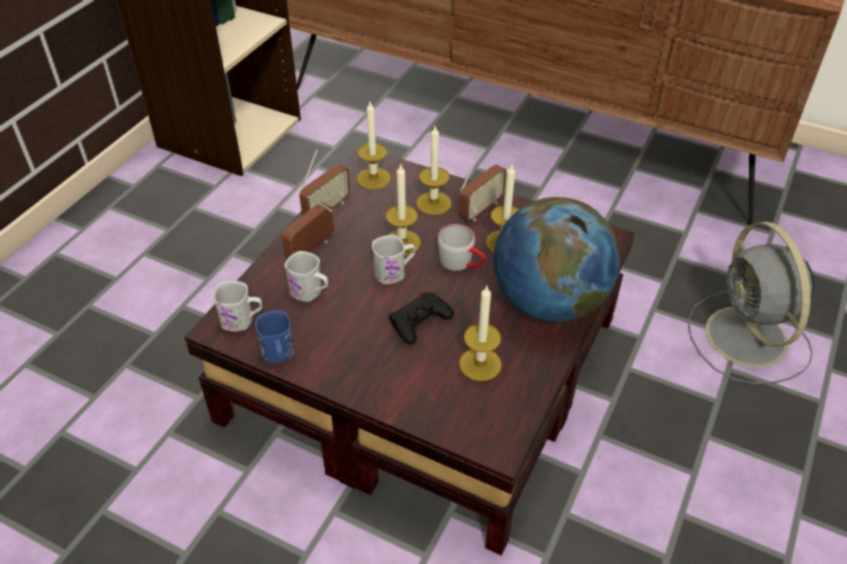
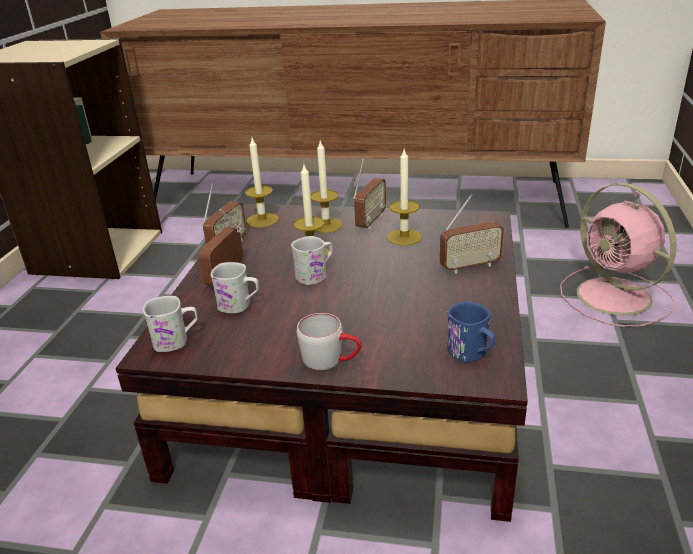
camera: 15 degrees left, 15 degrees down
(279, 355) = (228, 360): blue mug -> blue mug (471, 354)
(420, 321) = (360, 303): black game controller -> none
(462, 263) = (375, 257): grey mug -> grey mug (331, 360)
(480, 364) = (436, 321): candle -> none
(549, 302) = (470, 266): globe -> radio
(748, 339) = (616, 298): grey fan -> pink fan

